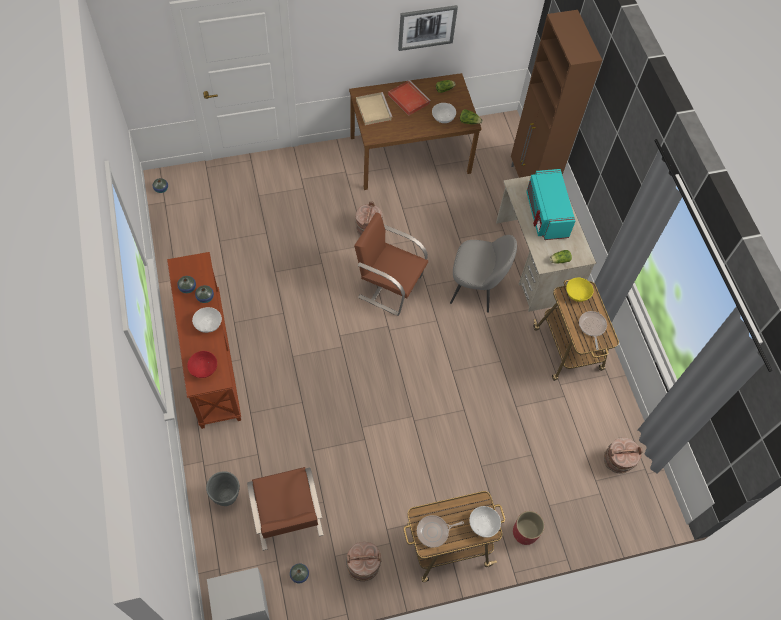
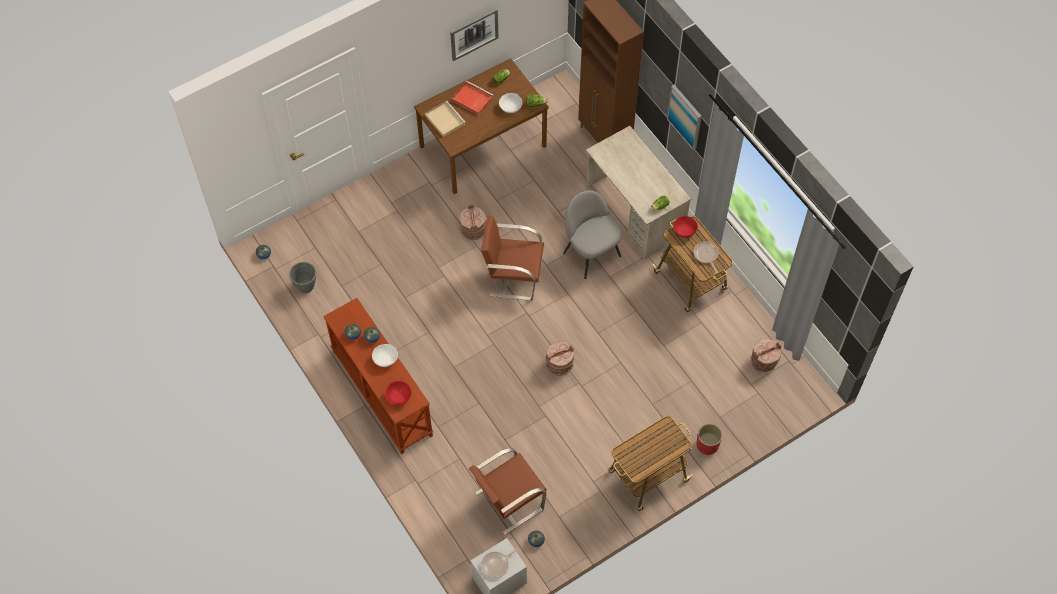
camera: 15 degrees left, 0 degrees up
(227, 497) = (449, 501): grey planter -> grey planter (306, 287)
(287, 519) = (507, 501): brown chair -> brown chair turned 90 degrees clockwise
(363, 565) = (585, 515): brown bucket -> brown bucket (559, 364)
(434, 532) = (638, 460): frying pan -> frying pan (496, 565)
(475, 288) = (591, 253): grey chair -> grey chair turned 120 degrees counterclockwise
(483, 524) = (674, 441): white bowl -> none
(545, 214) = (633, 169): turquoise microwave -> none
(577, 294) = (684, 230): yellow bowl -> red bowl
(618, 170) = (685, 116): none -> picture

